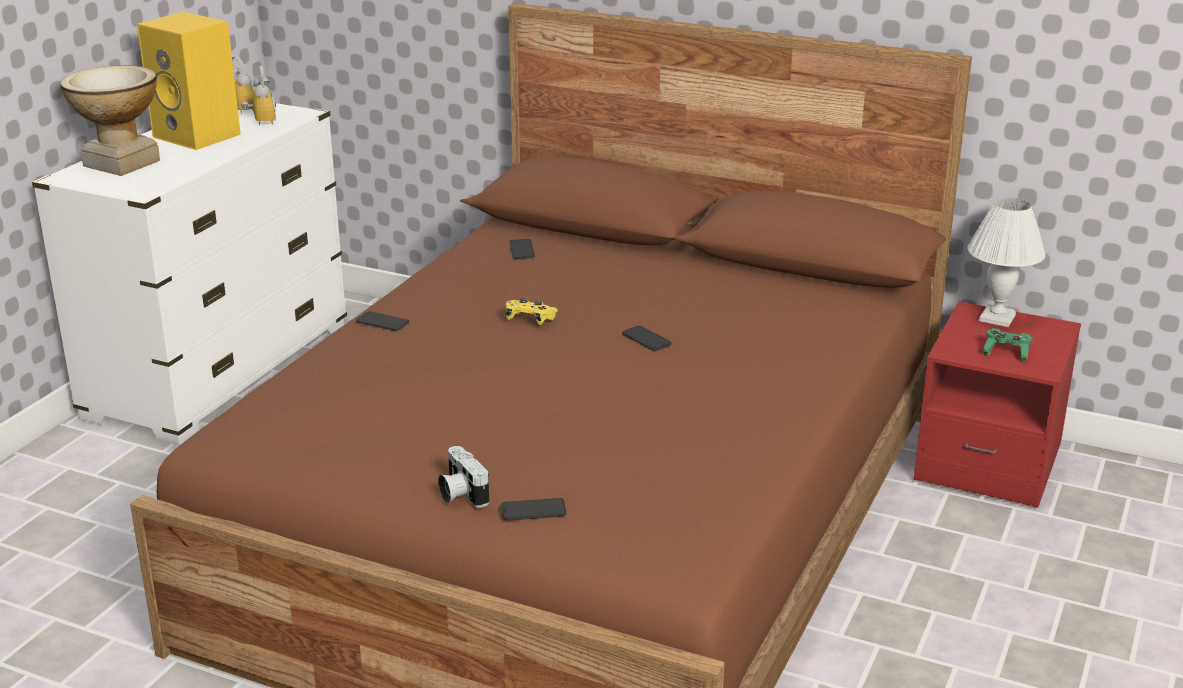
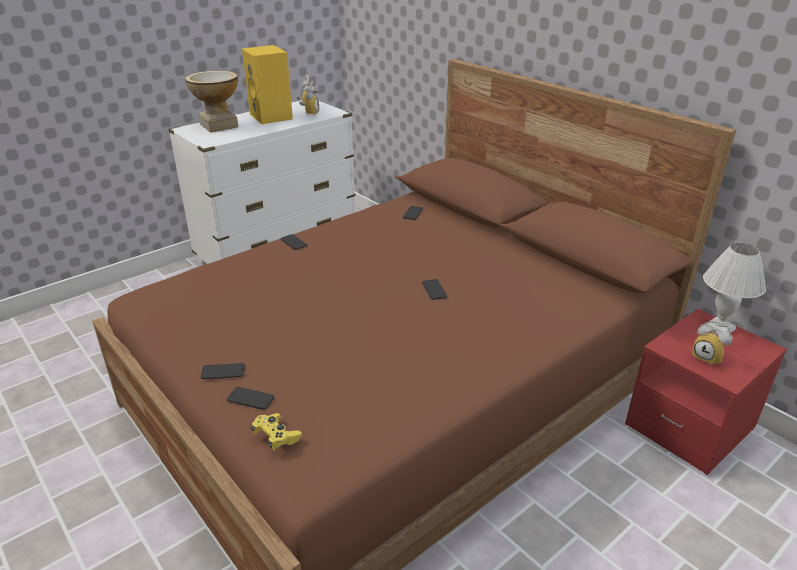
camera: 25 degrees right, 5 degrees up
(460, 493) = (223, 371): camera -> phone
(530, 319) = (374, 260): yellow game controller -> yellow game controller (276, 437)
(1006, 352) = (708, 358): green game controller -> alarm clock

